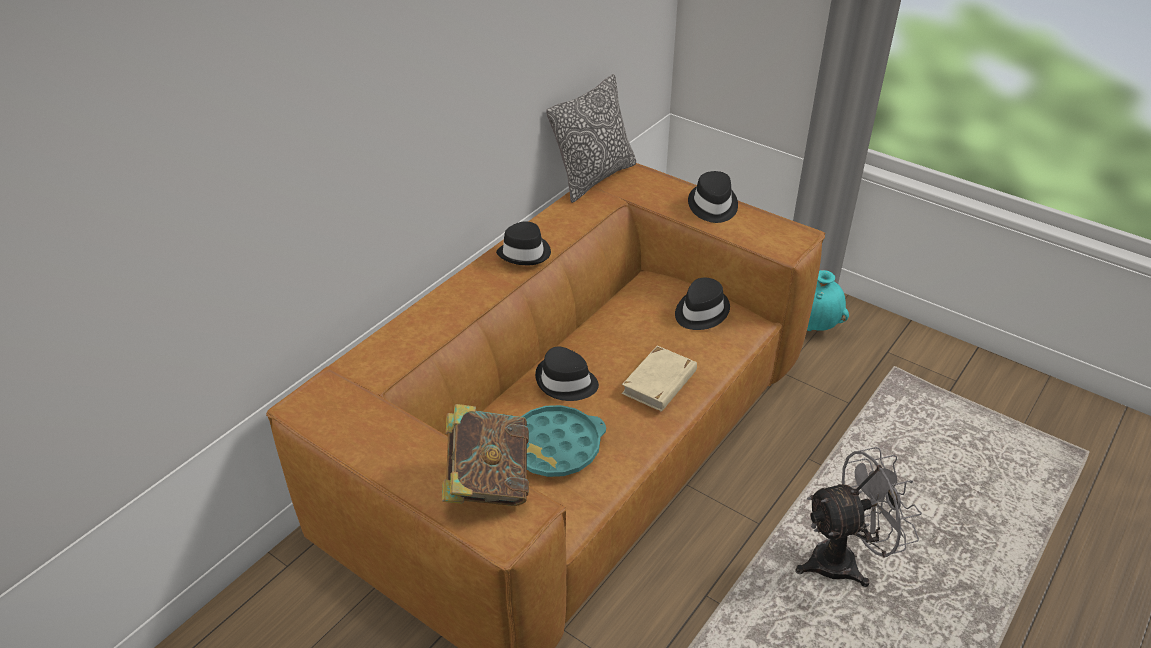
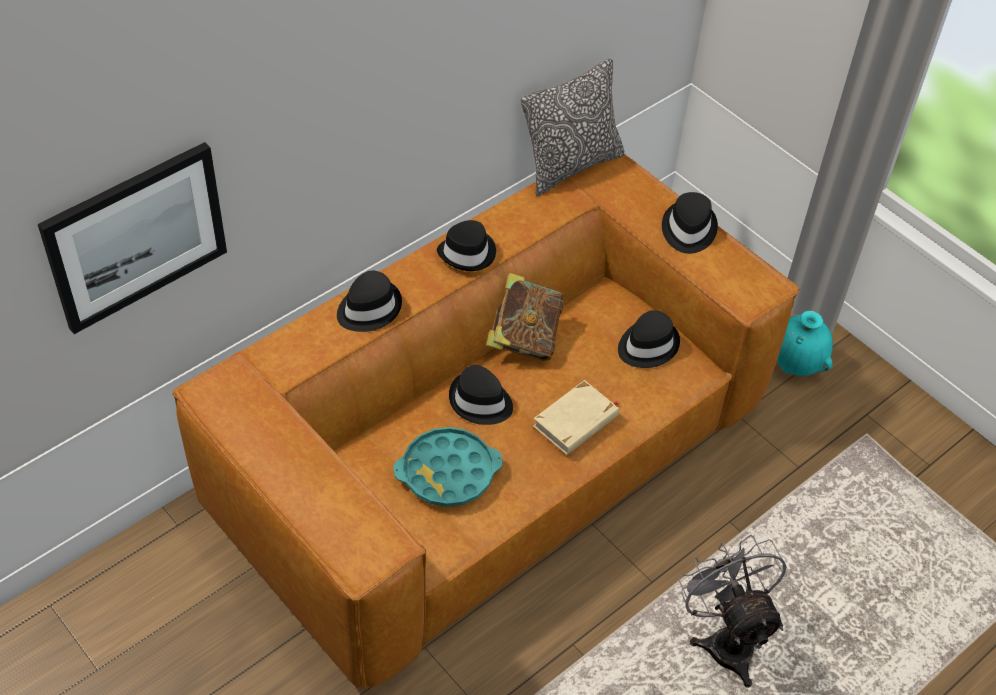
camera: 10 degrees right, 10 degrees up
(208, 232) = (136, 236): none -> picture
(445, 310) = (368, 308): none -> black hat
(487, 482) = (360, 510): book -> book (523, 338)
(844, 560) = (725, 639): grey fan -> grey fan turned 105 degrees counterclockwise

